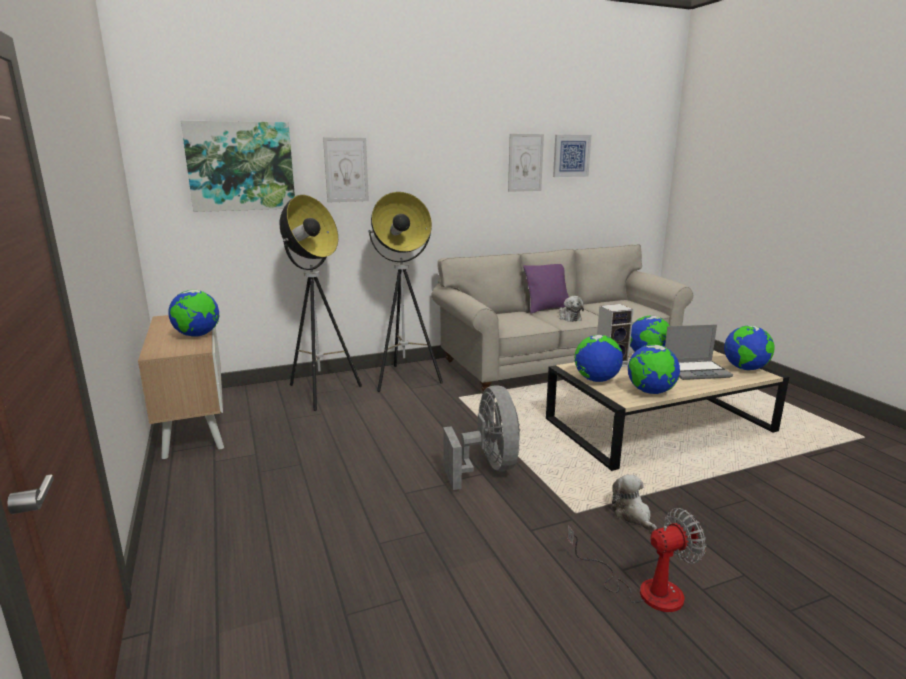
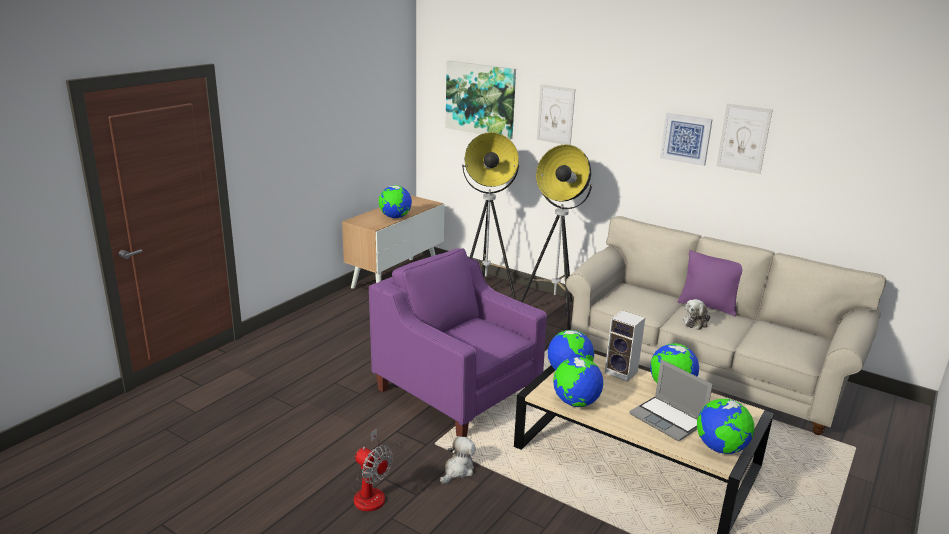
camera: 55 degrees right, 5 degrees up
(487, 468) = (456, 392): grey fan -> purple armchair
(571, 156) = (811, 140): picture -> picture (686, 138)

